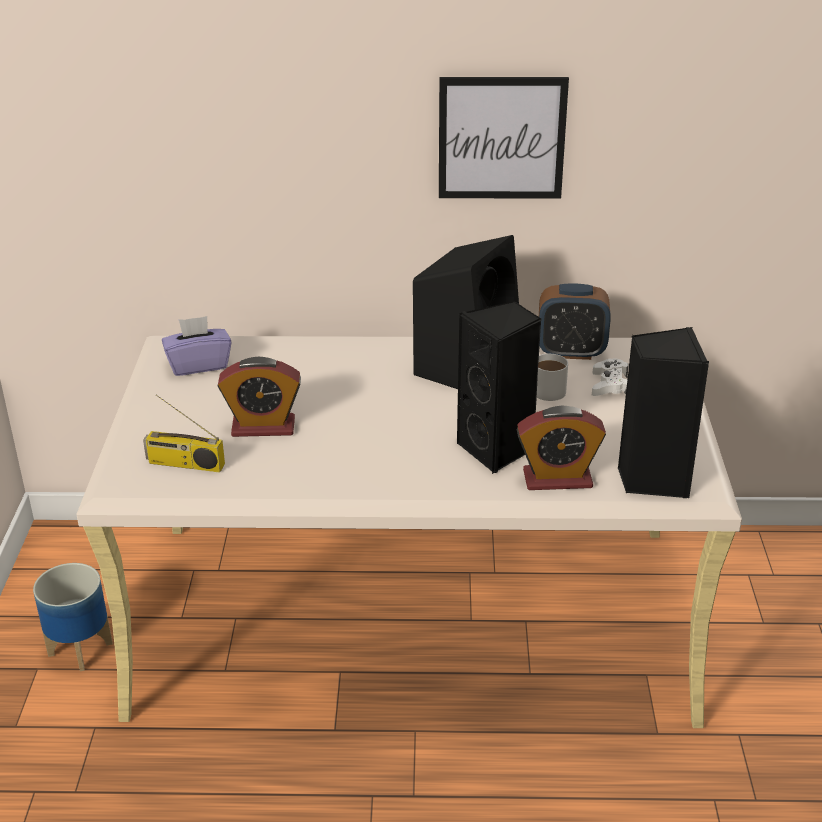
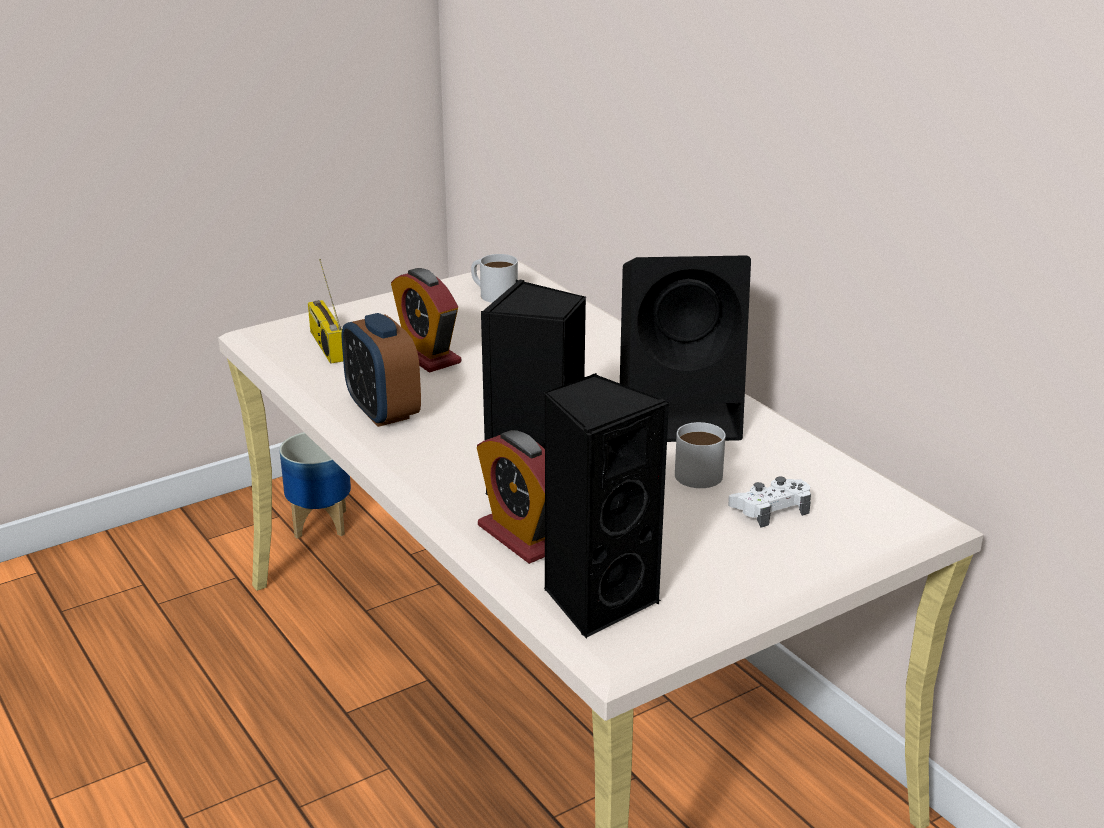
camera: 55 degrees right, 5 degrees down
(198, 365) = (493, 293): purple tissue box -> white mug
(501, 138) = (817, 135): picture -> none
(571, 352) = (807, 462): alarm clock -> alarm clock (383, 411)

